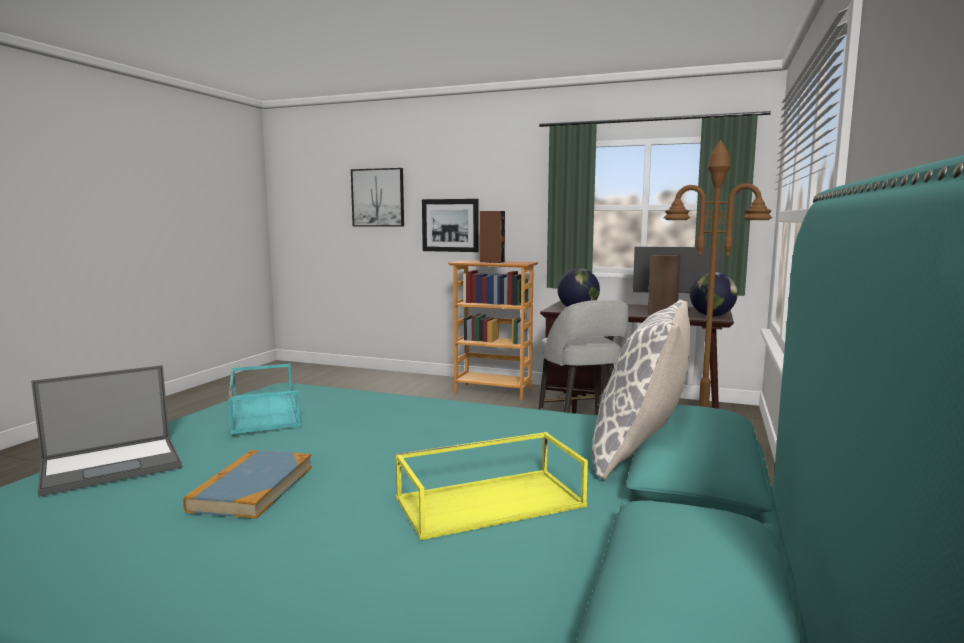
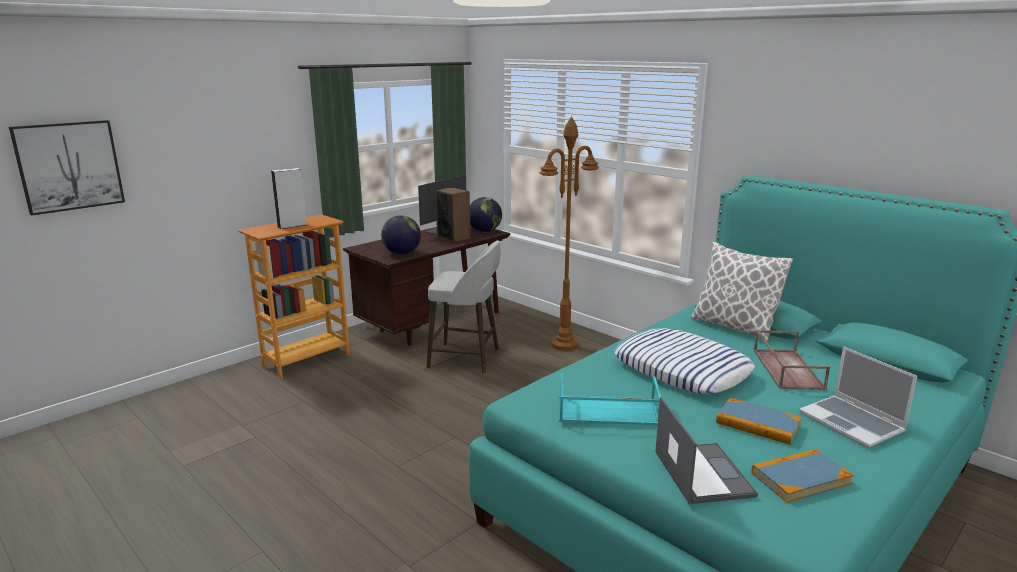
camera: 65 degrees left, 10 degrees up
(80, 524) = (800, 478): none -> book
(278, 568) = (852, 423): none -> laptop
(416, 435) = (682, 369): none -> pillow
(450, 225) = (193, 189): picture -> none
(491, 501) = (786, 368): yellow tray -> brown tray
(492, 262) = (292, 226): brown speaker -> grey speaker

